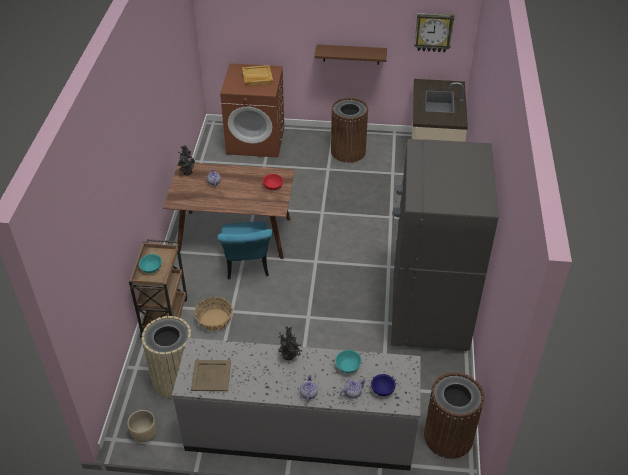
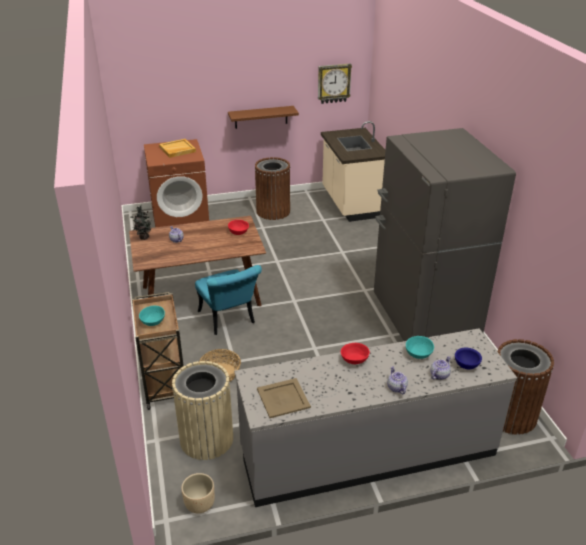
camera: 20 degrees left, 10 degrees down
(290, 356) = (355, 360): potted plant -> red bowl

